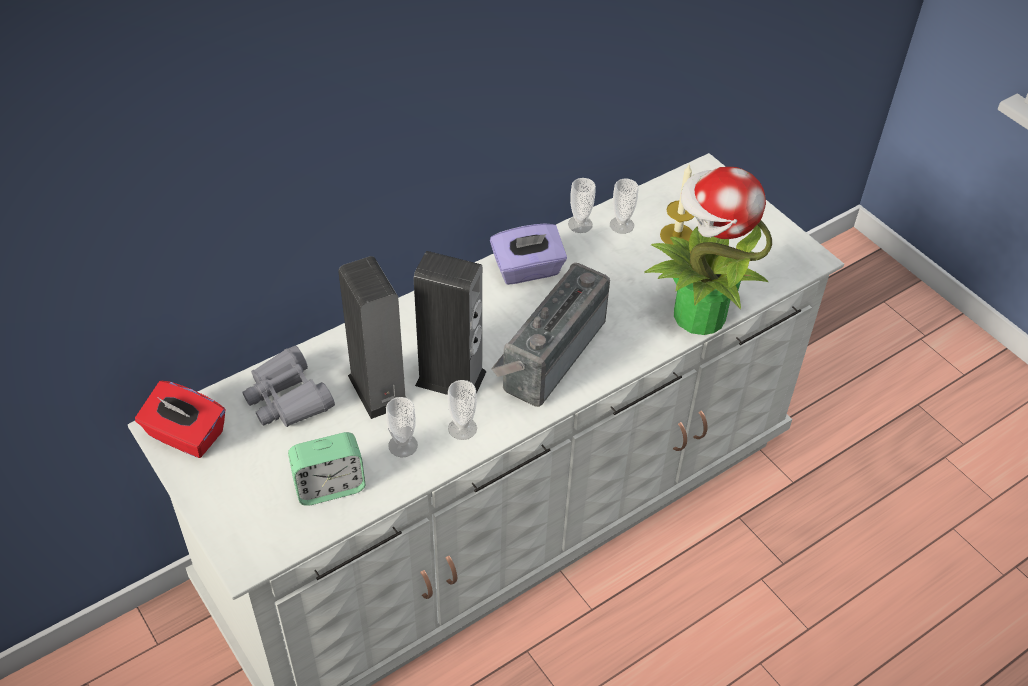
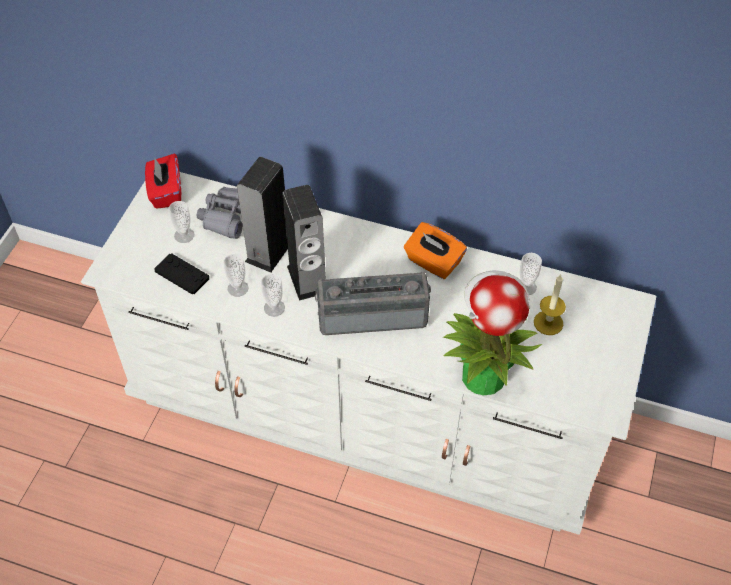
camera: 55 degrees right, 5 degrees up
(329, 487) = (182, 274): alarm clock -> black game controller
(527, 270) = (433, 262): purple tissue box -> orange tissue box
(580, 224) = (503, 265): cup -> cup (184, 235)

